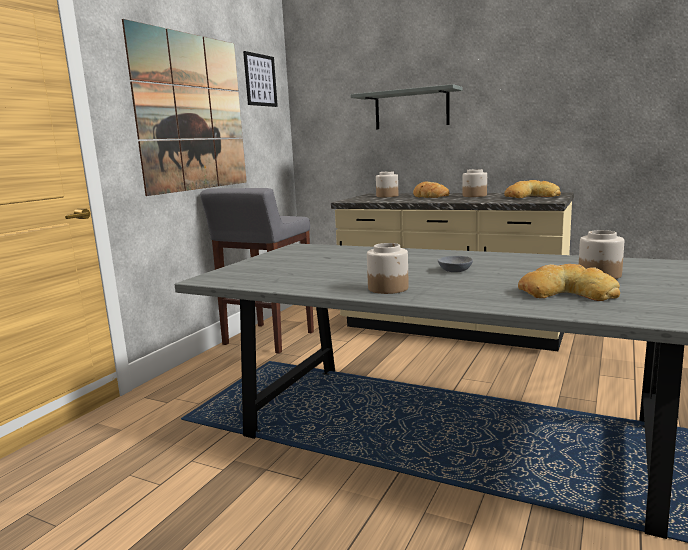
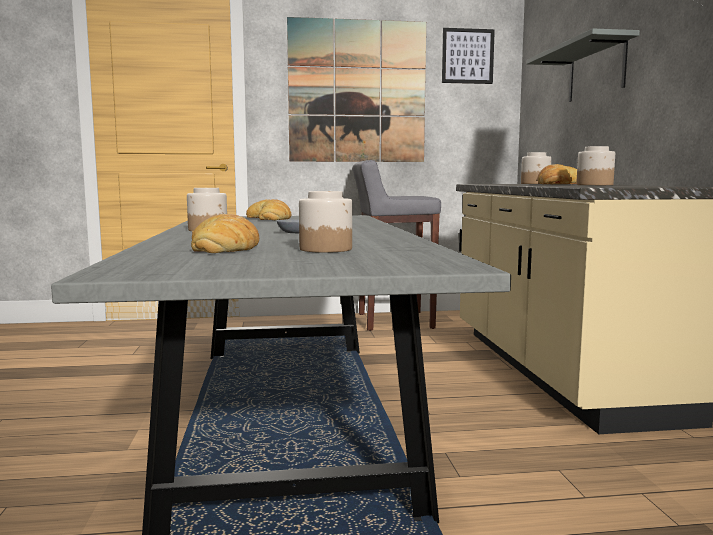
camera: 55 degrees right, 5 degrees down
(531, 196) = (631, 186): bread -> bread (270, 218)

